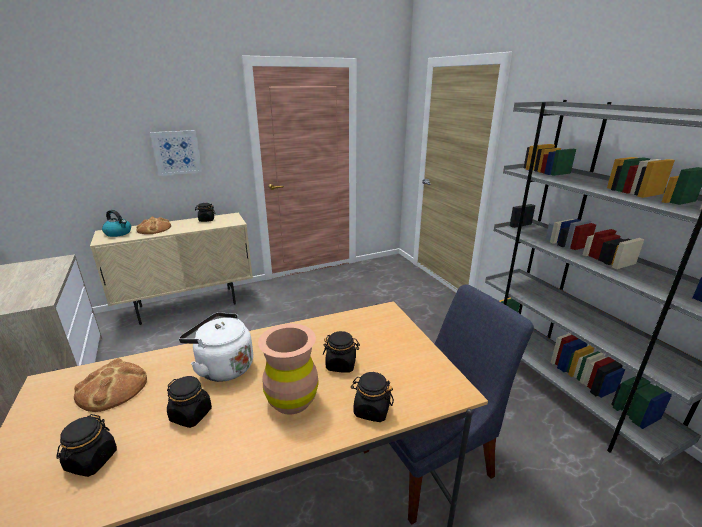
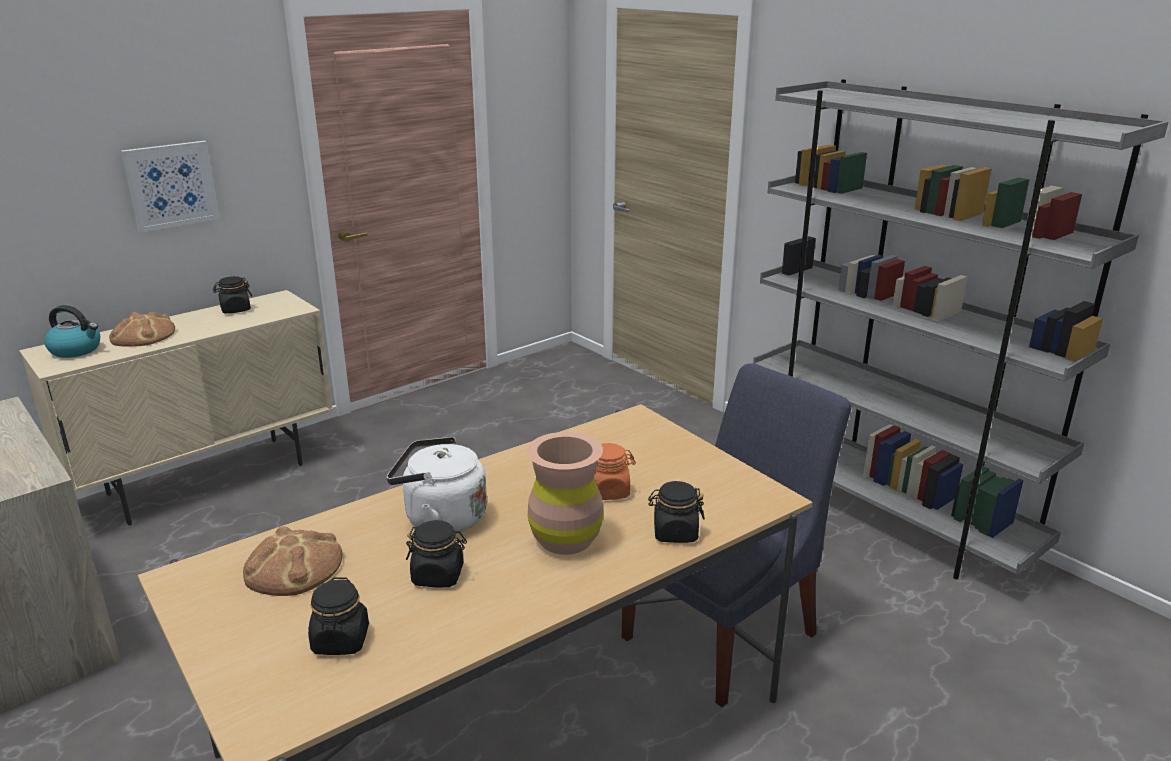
camera: 15 degrees left, 0 degrees up
(341, 364) = (608, 491): black jar -> orange jar

